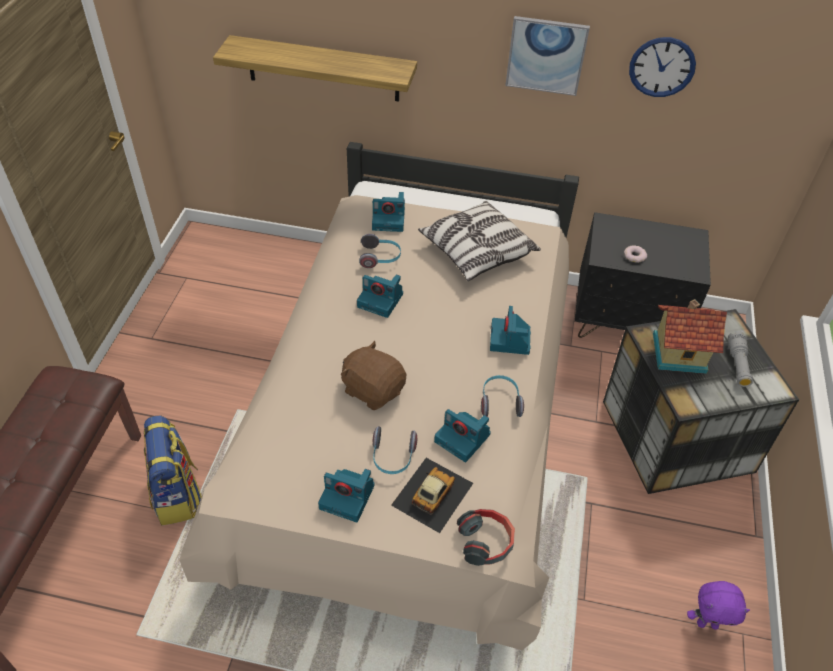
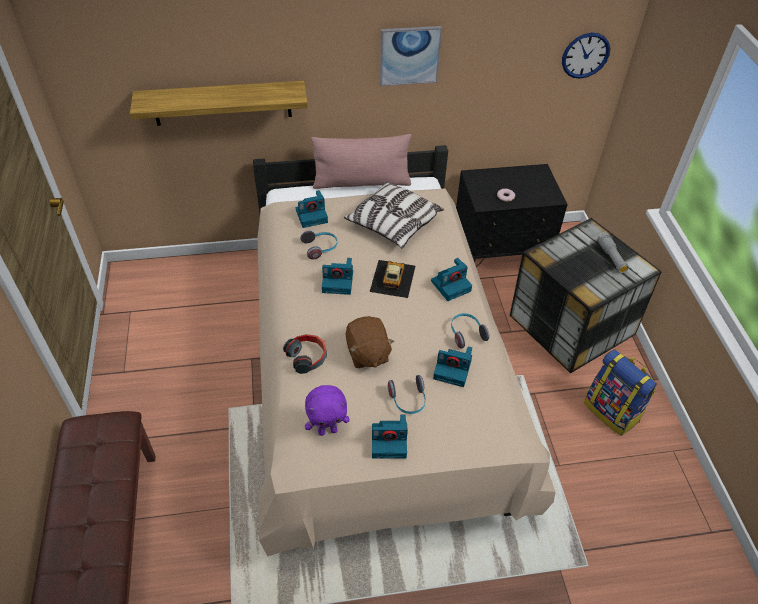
camera: 20 degrees left, 0 degrees up
(178, 495) = (211, 494): backpack -> backpack (612, 411)
(373, 389) = (367, 353): brown plush toy -> brown plush toy turned 120 degrees counterclockwise
(432, 494) = (450, 418): toy car -> toy car (392, 278)
(465, 197) = (361, 182): none -> pink pillow
(486, 542) = (506, 440): headphones -> headphones (307, 357)
(510, 340) = (451, 285): camera -> camera turned 105 degrees counterclockwise
(662, 67) = (499, 47): wall clock -> wall clock (585, 55)
(678, 352) = (567, 260): toy house -> none
(707, 623) = (648, 452): purple plush toy -> purple plush toy (328, 430)

